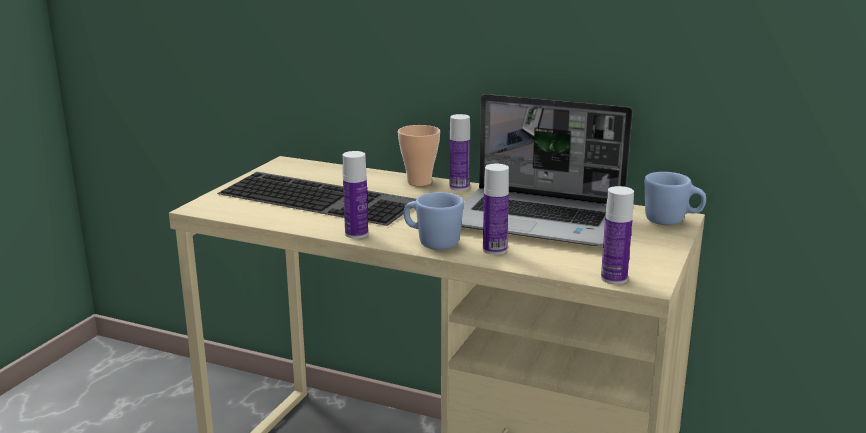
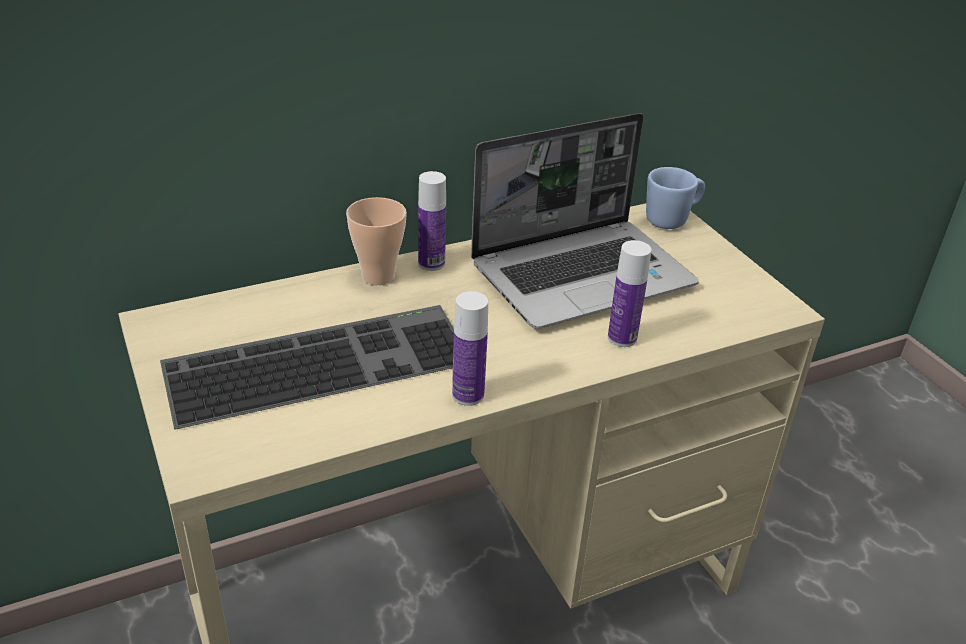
camera: 50 degrees left, 15 degrees up
(432, 243) = (557, 362): blue mug -> none
(614, 278) = (758, 318): bottle -> none

